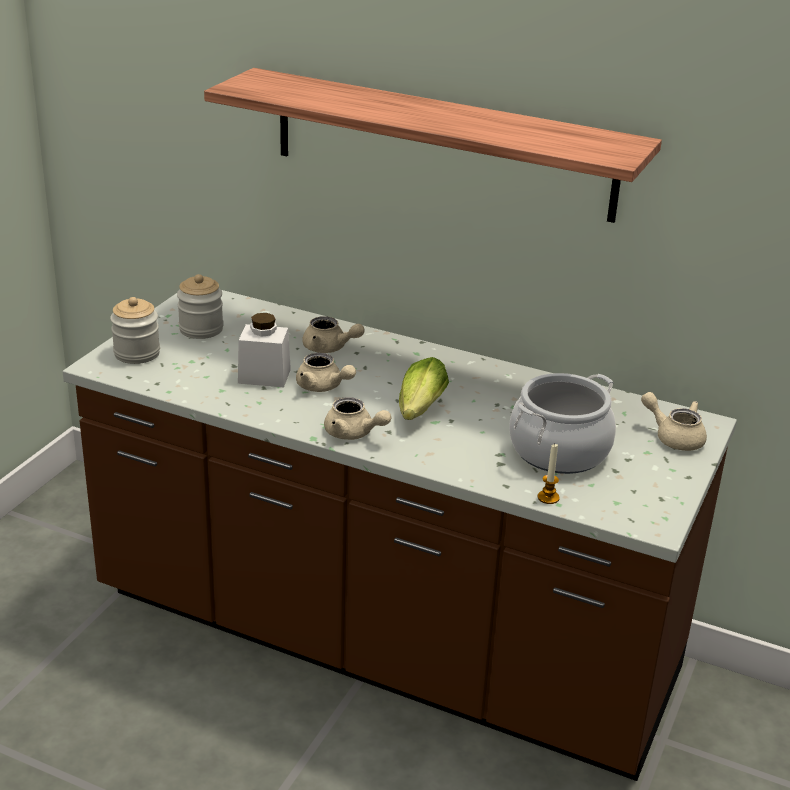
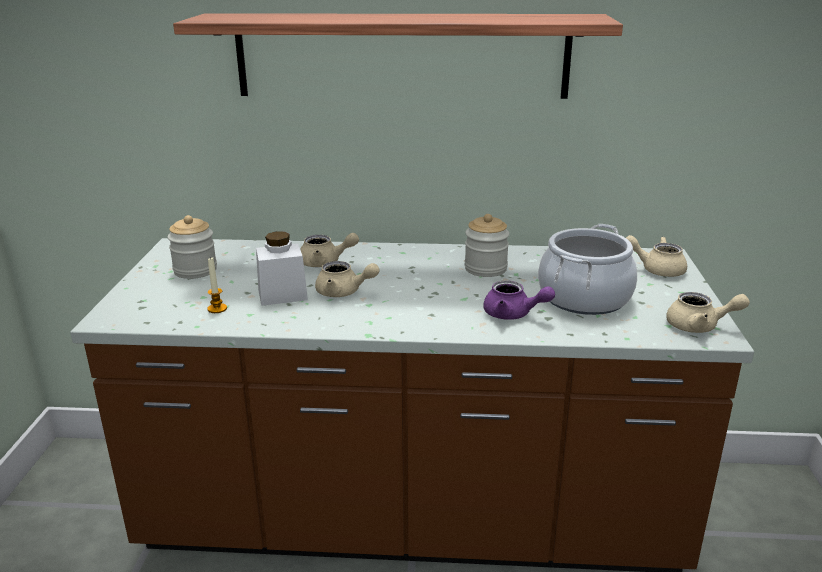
camera: 20 degrees left, 5 degrees down
(137, 353) = (143, 301): jar -> jar (485, 269)
(353, 434) = (402, 323): beige teapot -> beige teapot (699, 326)
(418, 411) = (443, 293): lettuce -> none
(468, 451) = (513, 314): none -> purple teapot
(548, 497) = (613, 335): candle -> candle (217, 309)

